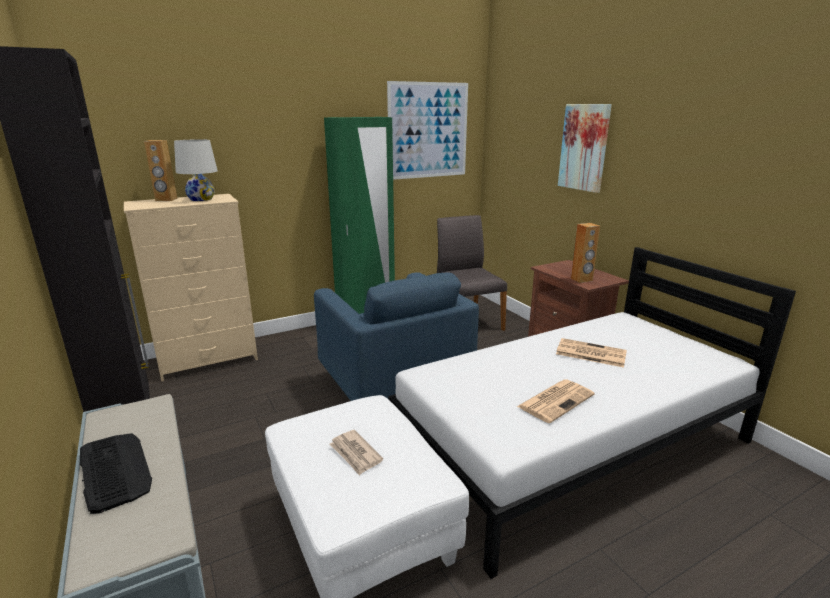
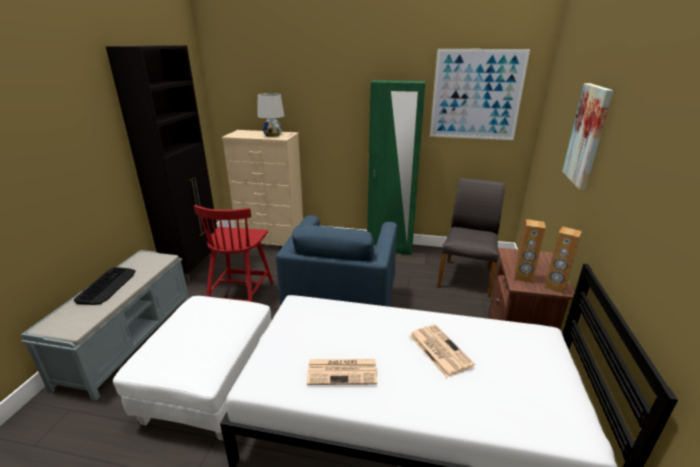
camera: 40 degrees right, 5 degrees up
(166, 199) = (257, 132): brown speaker -> brown speaker (555, 287)
(258, 431) = (241, 297): none -> red chair
(355, 454) = (191, 335): newspaper -> none

